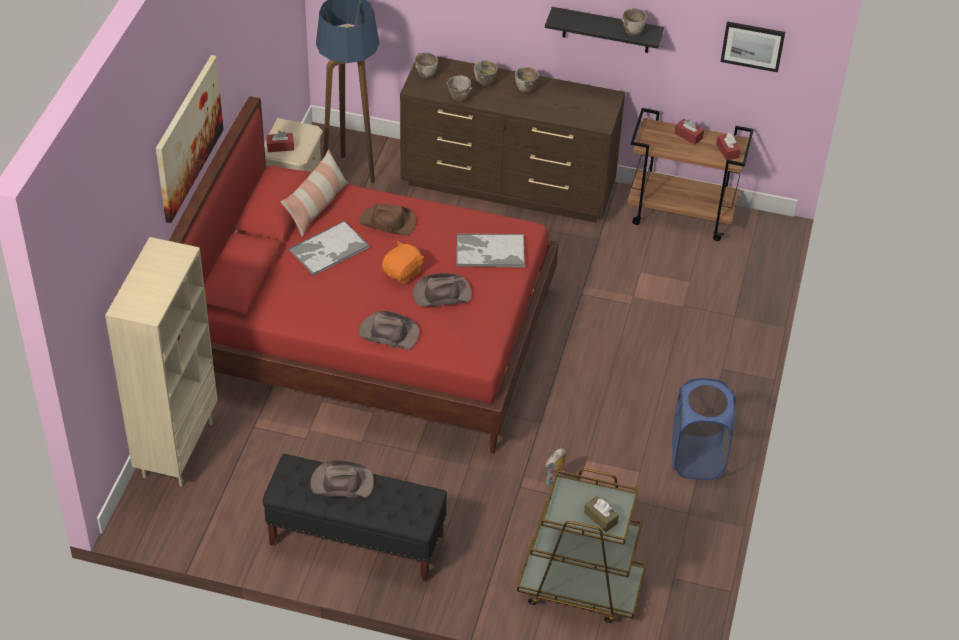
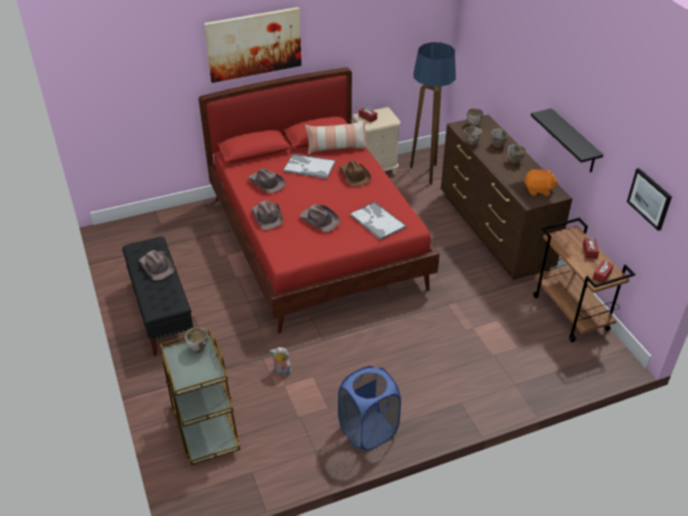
camera: 55 degrees right, 5 degrees down
(177, 449) = (170, 219): beige bookcase -> none
(322, 301) = (266, 183): none -> brown hat
(403, 273) = (321, 199): orange plush toy -> orange plush toy (538, 190)
(600, 518) = (189, 372): brown tissue box -> none
(634, 33) = (577, 146): bowl -> bowl (198, 349)

